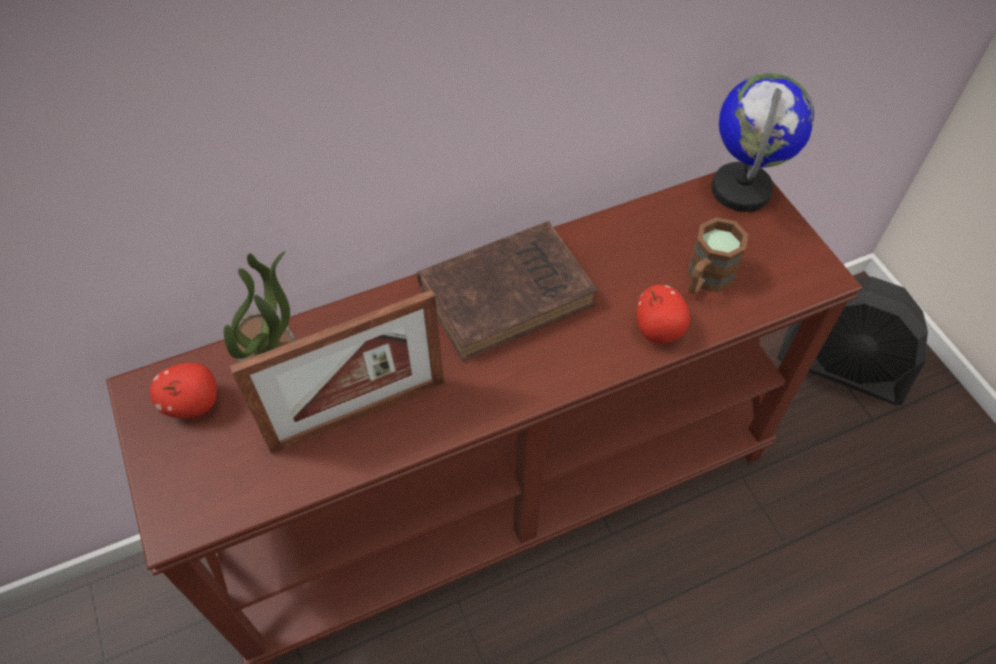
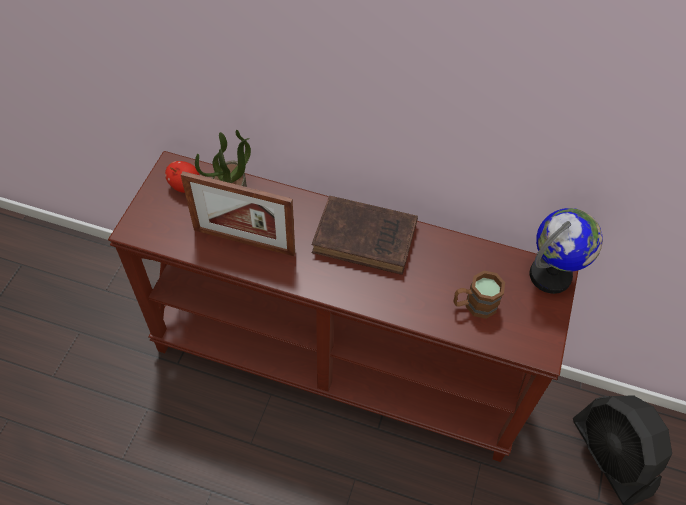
camera: 40 degrees right, 0 degrees up
(658, 329) = (420, 310): apple -> none

